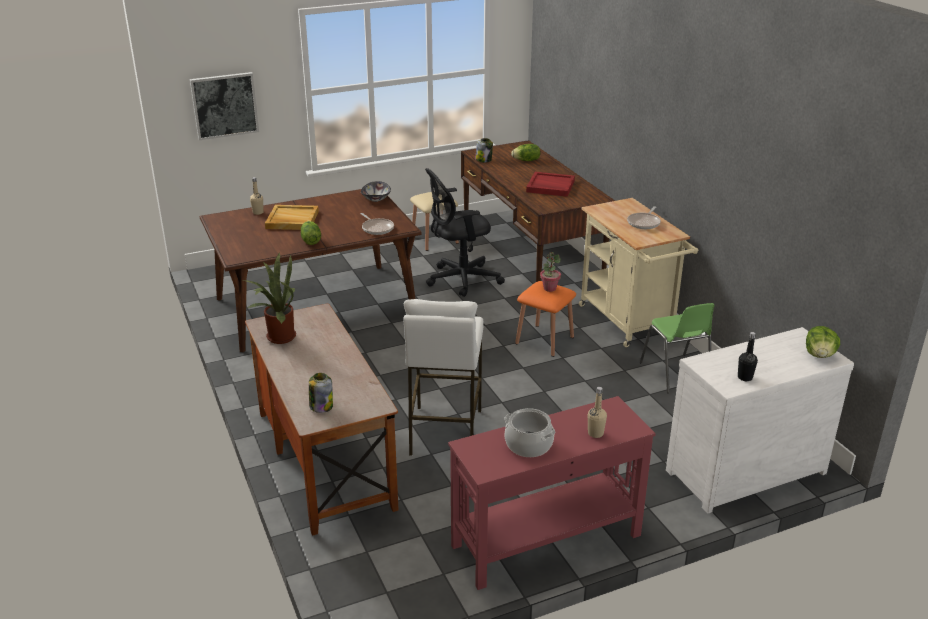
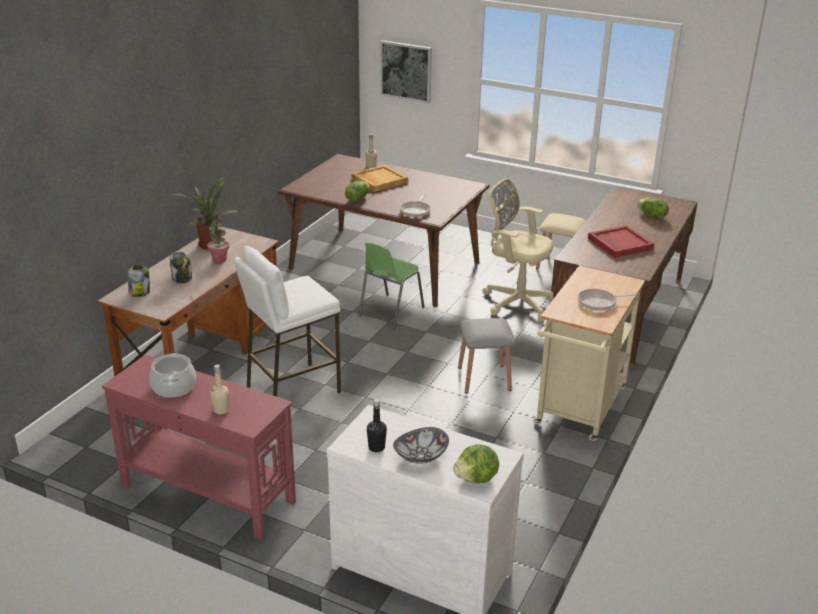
camera: 50 degrees right, 0 degrees up
(376, 199) = (464, 192): bowl -> bowl (421, 457)
(460, 279) = (516, 302): black office chair -> beige office chair
(484, 160) = (616, 200): jar -> jar (182, 279)
(544, 340) = (484, 378): orange stool -> grey stool
(549, 288) = (491, 326): potted plant -> potted plant (219, 260)
(675, 374) = (530, 468): green chair -> green chair (390, 312)

